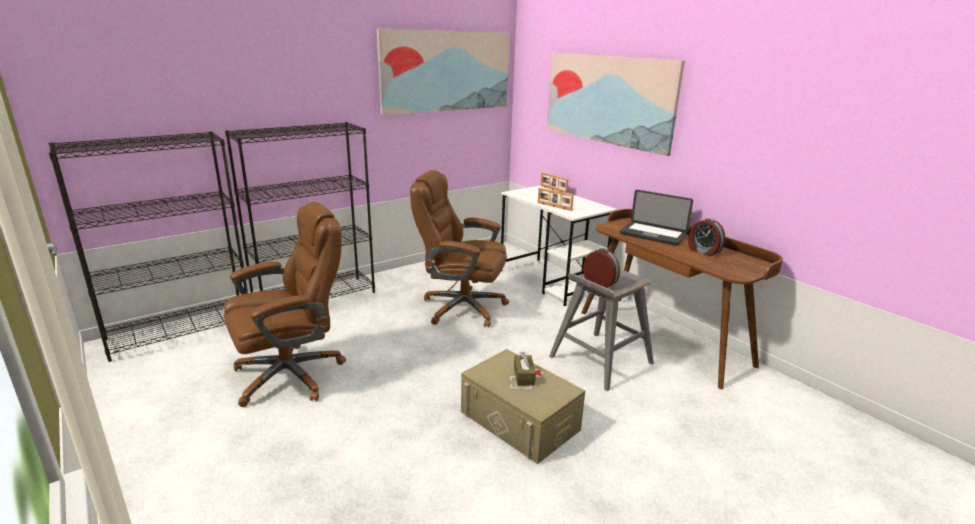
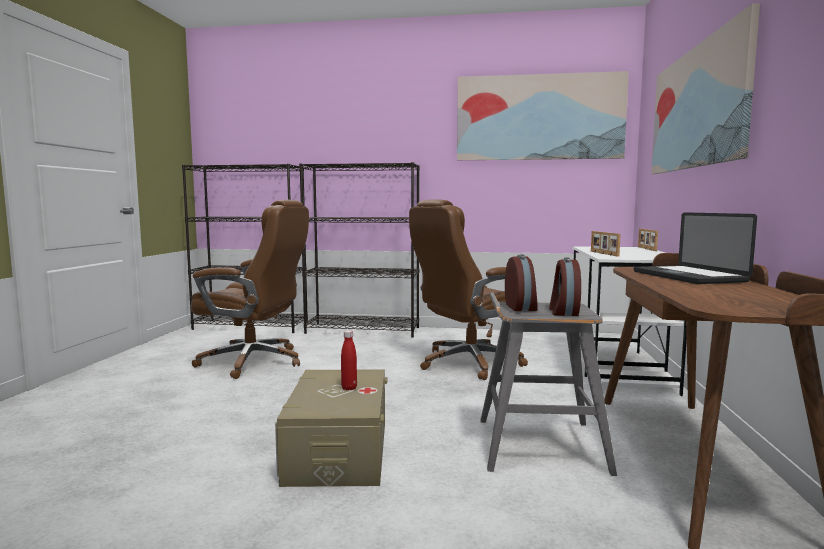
camera: 45 degrees right, 15 degrees down
(461, 307) = (467, 363): brown office chair -> brown office chair turned 90 degrees counterclockwise
(524, 376) = (349, 388): brown tissue box -> red bottle
(703, 251) = (733, 291): alarm clock -> alarm clock (563, 312)

